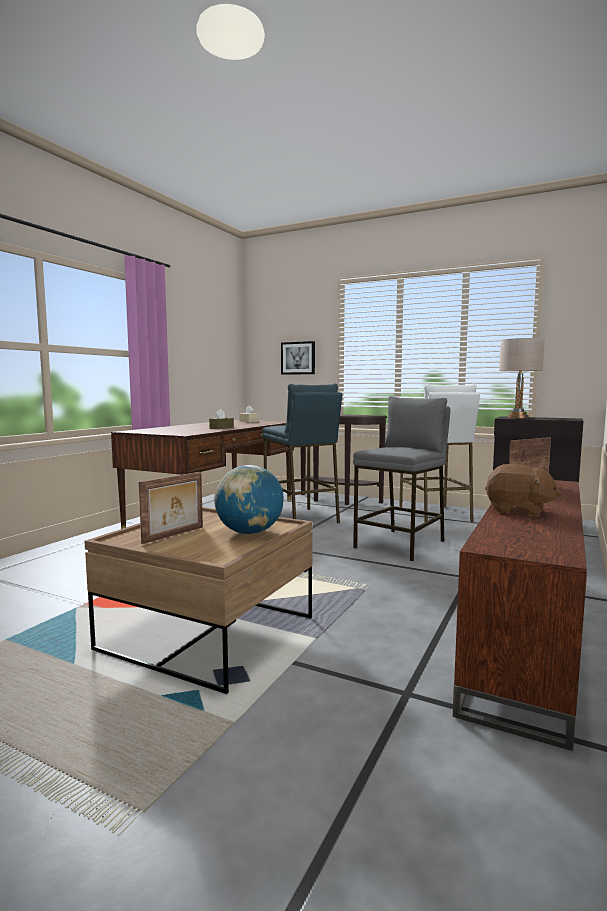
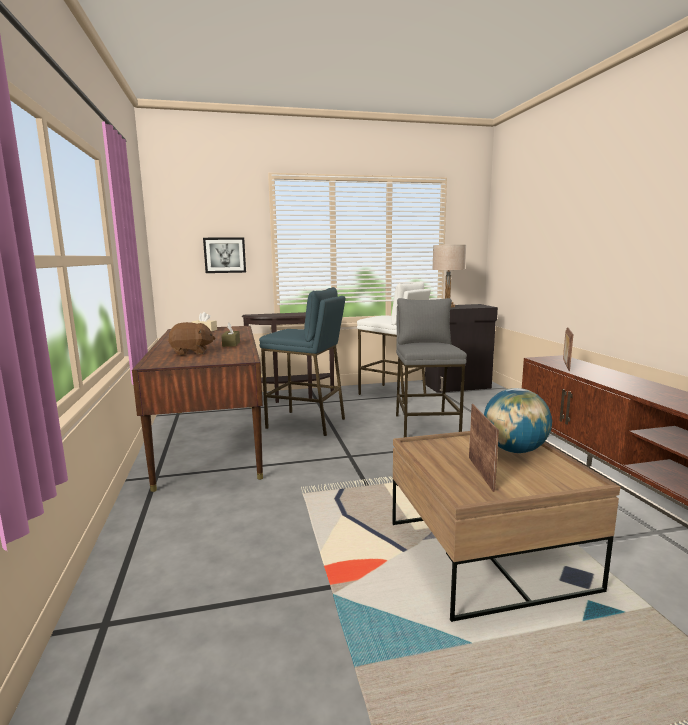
camera: 40 degrees left, 5 degrees up
(518, 511) = (627, 385): brown plush toy -> brown plush toy (191, 352)

